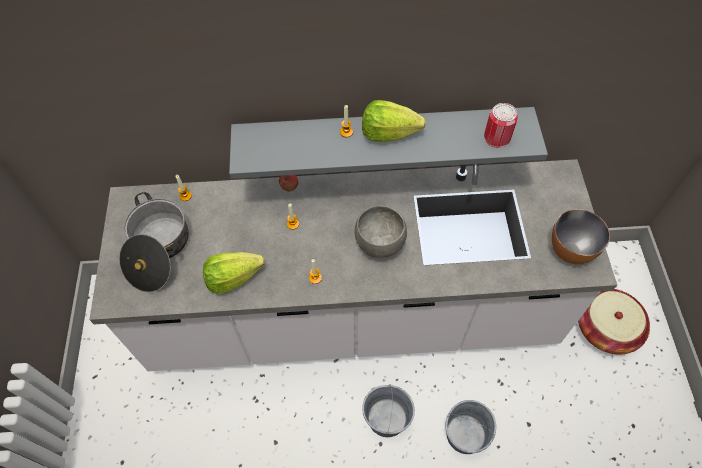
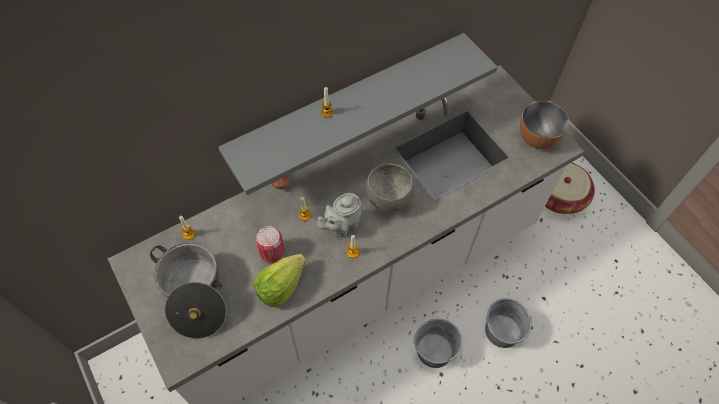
camera: 30 degrees left, 0 degrees up
(320, 249) = (341, 226): none -> grey teapot
(388, 133) = (363, 99): lettuce -> none
(497, 137) = (451, 68): can -> can (272, 252)

